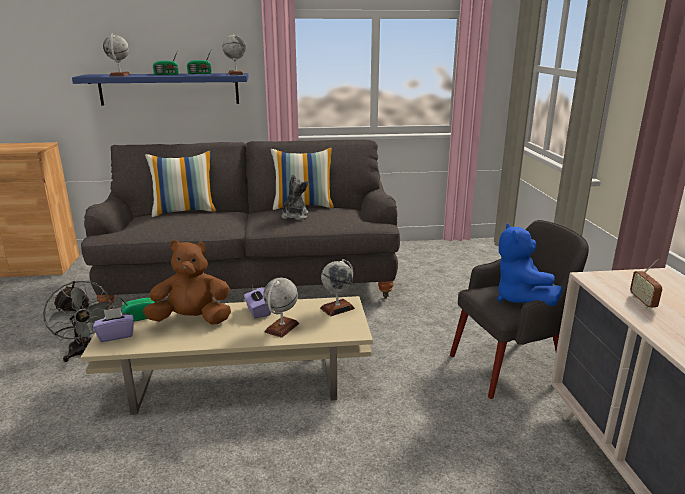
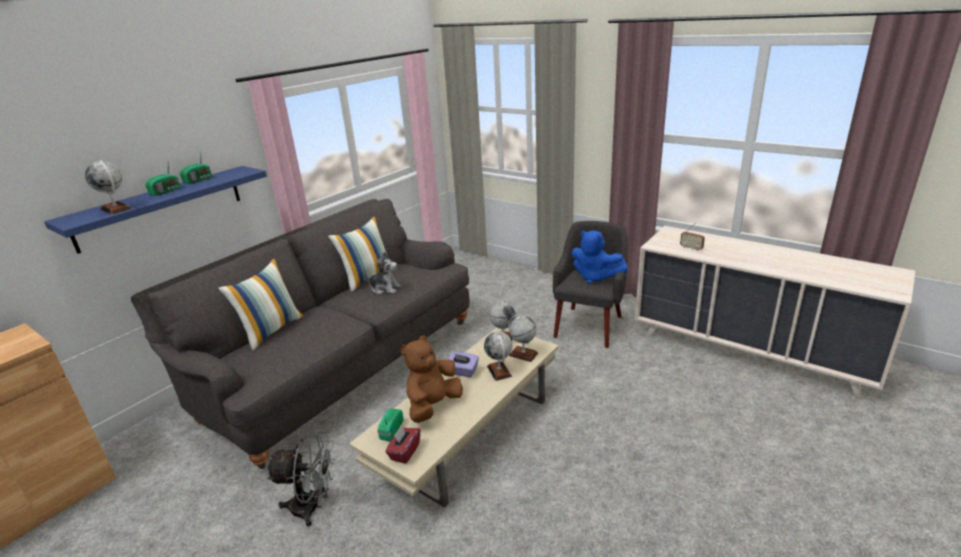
camera: 45 degrees left, 5 degrees up
(116, 335) = (404, 452): purple tissue box -> red tissue box
(235, 74) = (243, 171): globe -> globe (523, 354)
(294, 216) = (385, 288): plush toy -> plush toy turned 135 degrees clockwise

